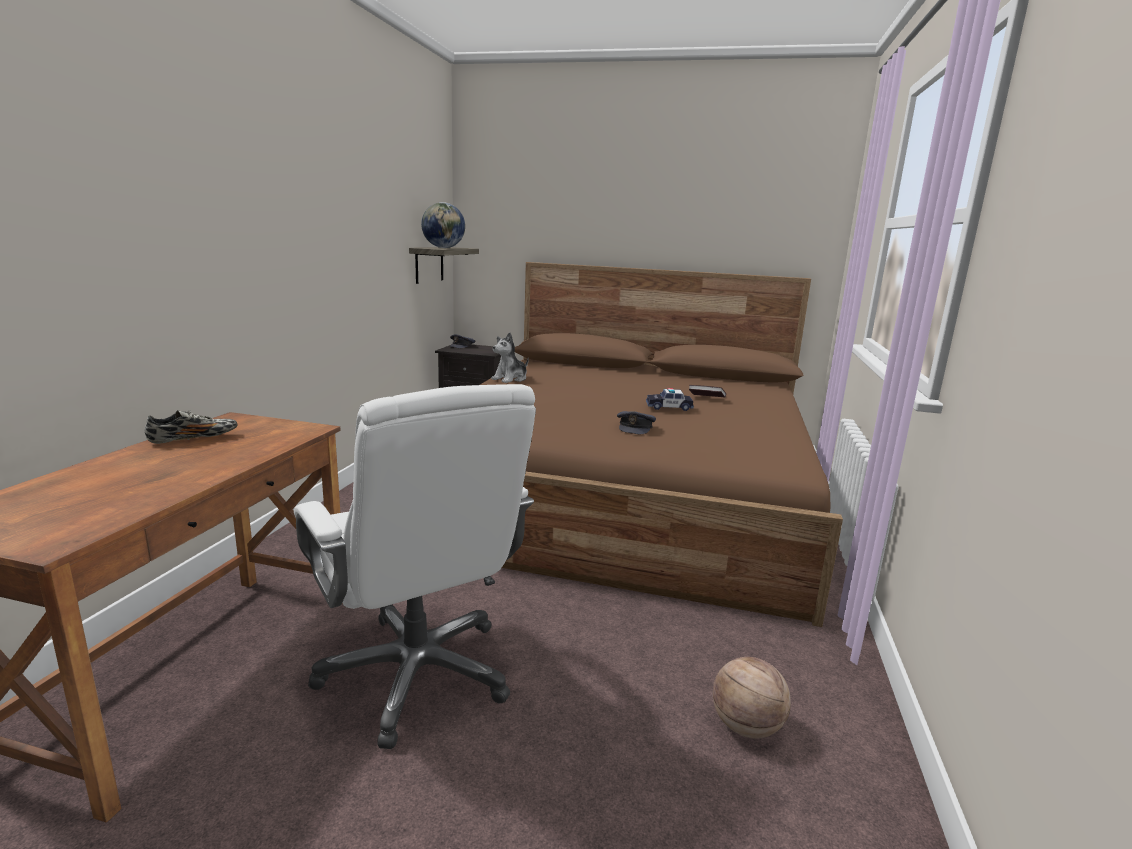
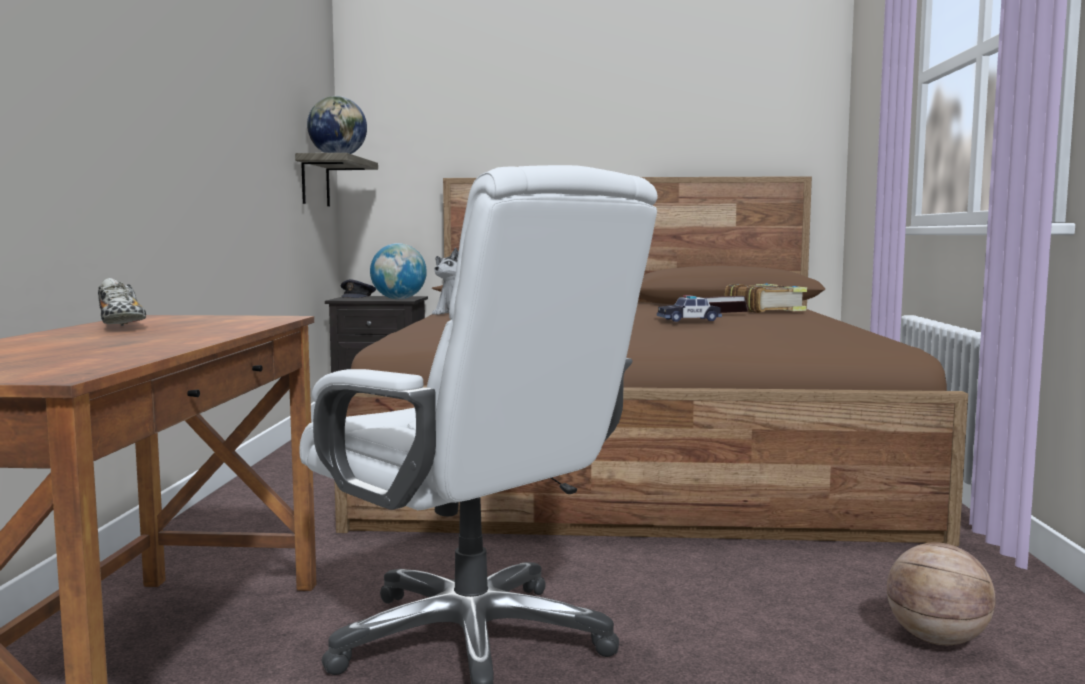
camera: 10 degrees left, 10 degrees down
(194, 439) = (121, 326): shoe -> shoe turned 105 degrees clockwise
(487, 352) = (399, 299): none -> globe
(635, 427) = (668, 332): grey cap -> none
(746, 392) = (764, 310): none -> book

